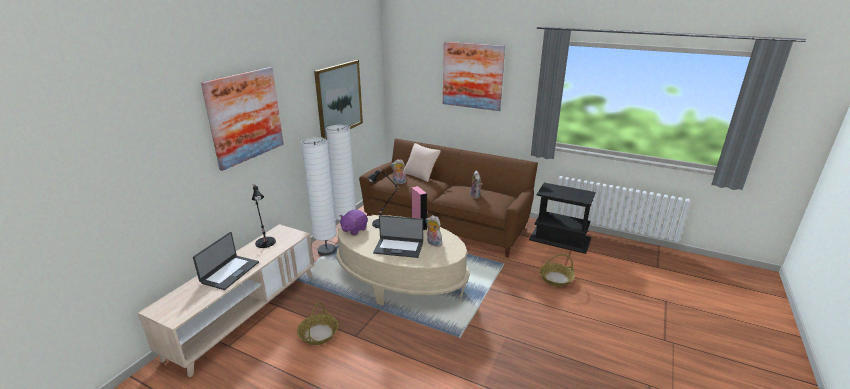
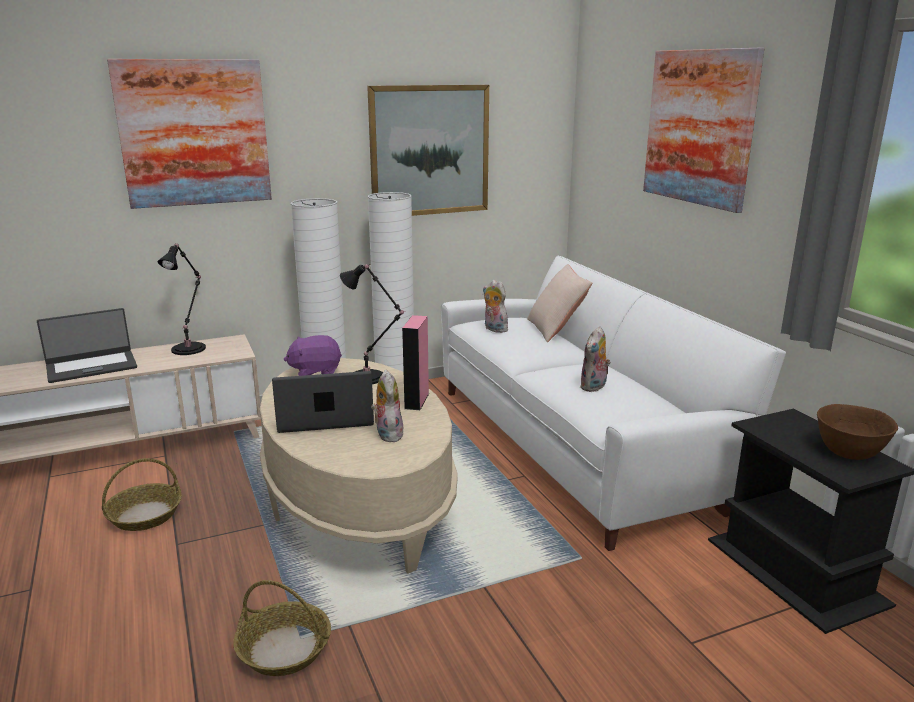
camera: 40 degrees right, 5 degrees down
(398, 247) = (325, 419): laptop -> laptop turned 120 degrees clockwise
(446, 222) = (575, 443): brown sofa -> white sofa
(556, 278) = (660, 645): basket -> basket (285, 649)
(576, 192) = (850, 452): none -> brown bowl

